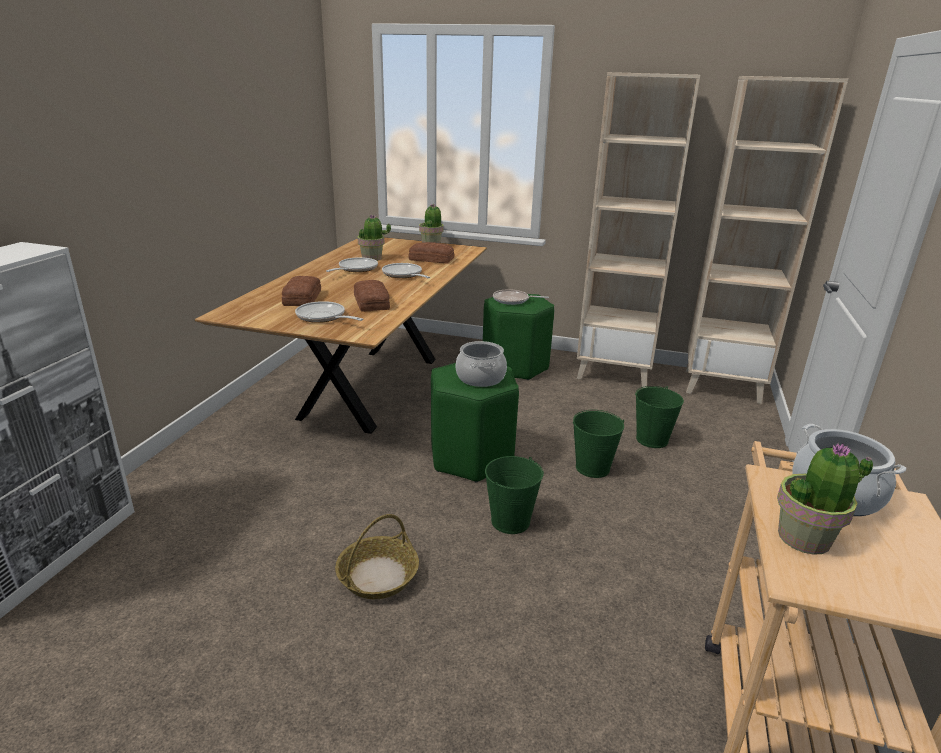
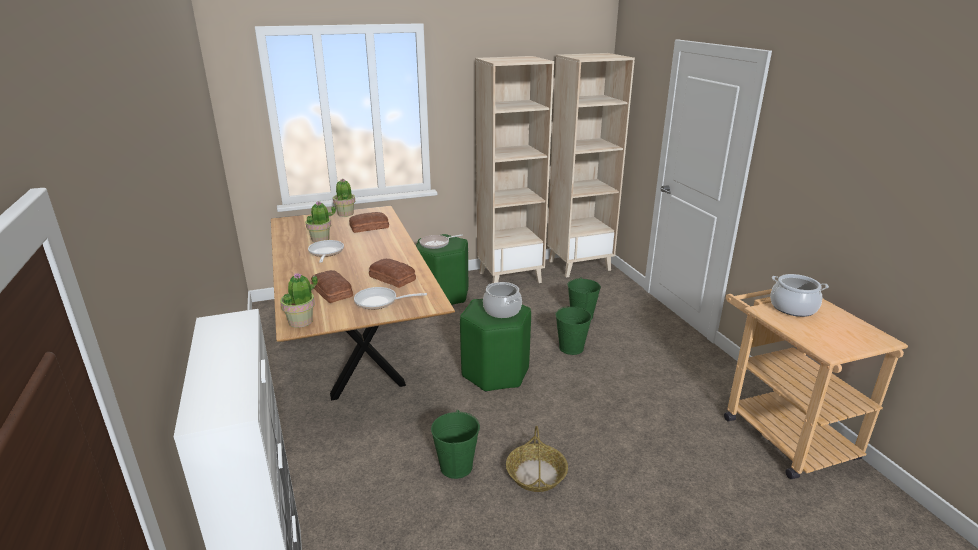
camera: 35 degrees left, 0 degrees up
(404, 275) = (373, 247): frying pan -> none
(510, 521) = (566, 402): green bucket -> green bucket (456, 466)
(805, 538) = (809, 333): potted plant -> potted plant (301, 321)

